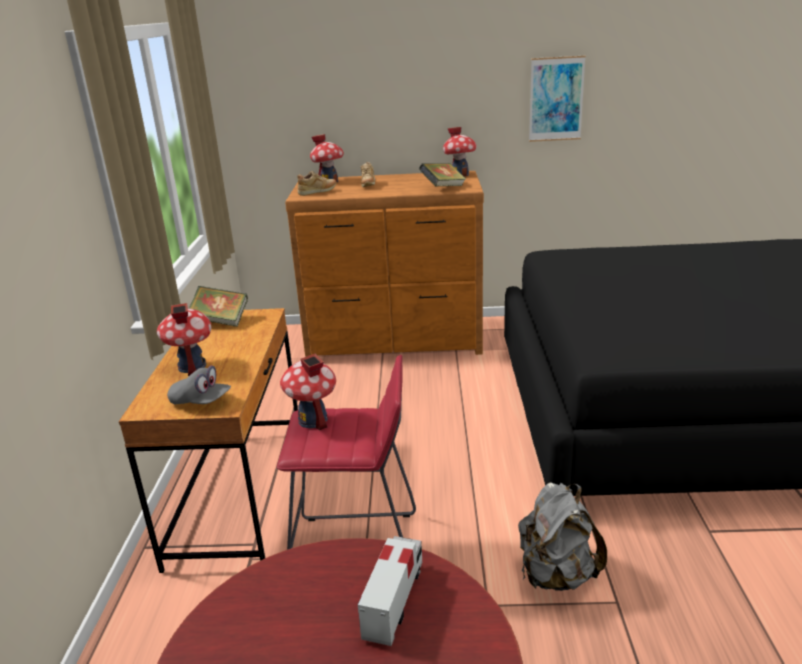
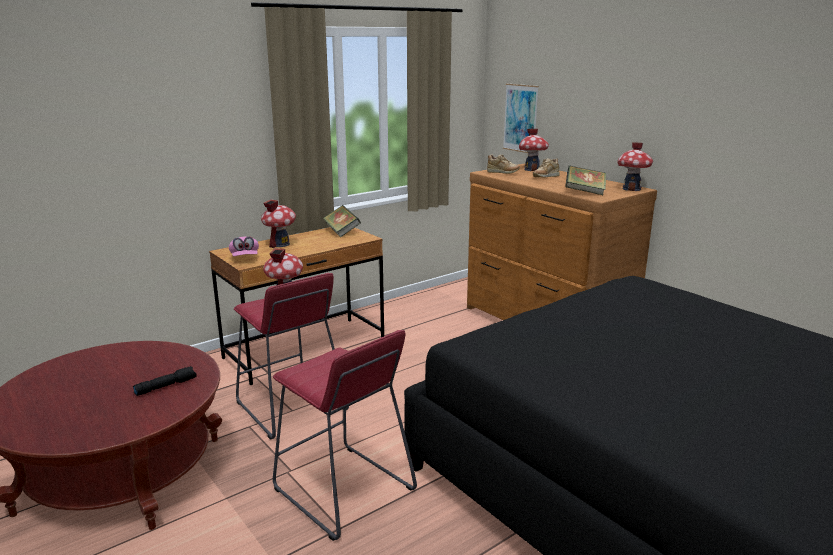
camera: 50 degrees right, 5 degrees down
(201, 402) = (245, 258): grey cap -> pink cap
(394, 601) = (166, 386): toy truck -> black flashlight
(556, 99) = (749, 132): picture -> picture (520, 118)
(556, 574) = (343, 490): grey backpack -> red stool

